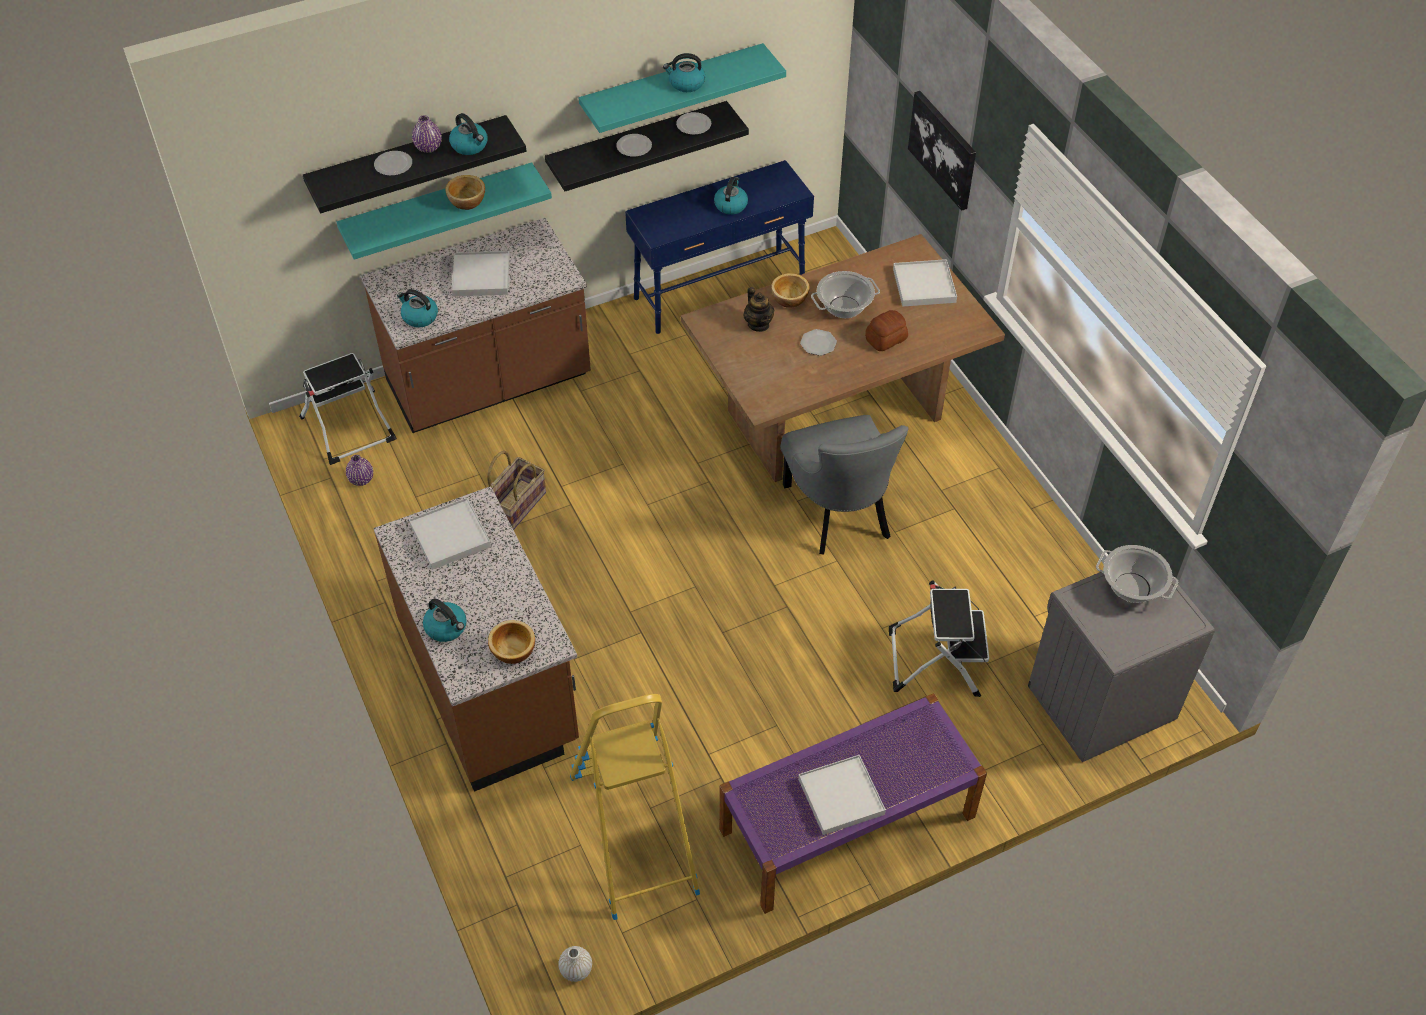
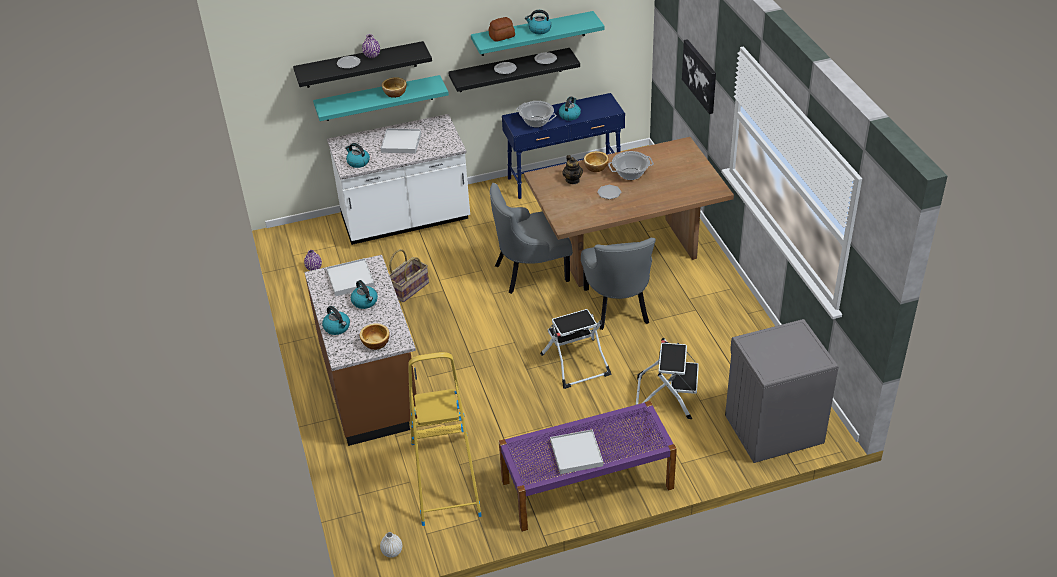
camera: 10 degrees right, 10 degrees down
(349, 425) = (312, 237): step ladder -> step ladder (576, 362)
(470, 146) = (397, 55): kettle -> kettle (365, 302)
(489, 382) = (405, 219): brown counter -> white counter
(700, 461) = (532, 271): none -> grey chair
(885, 339) = (653, 193): bread -> bread (501, 36)
(924, 286) = (686, 165): white tray -> none
(1132, 587) = (787, 338): cooking pot -> cooking pot (536, 122)

